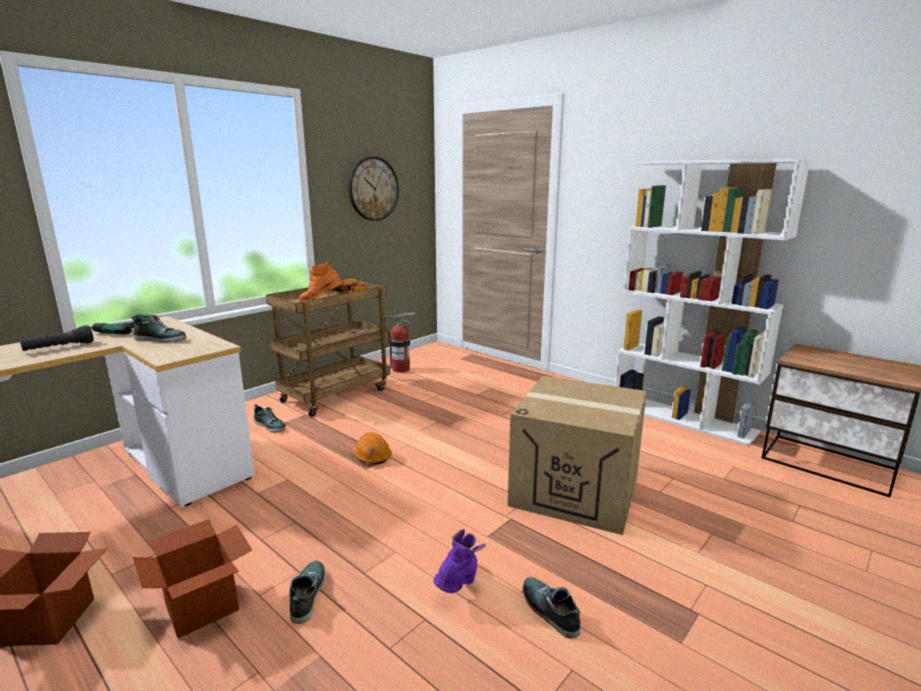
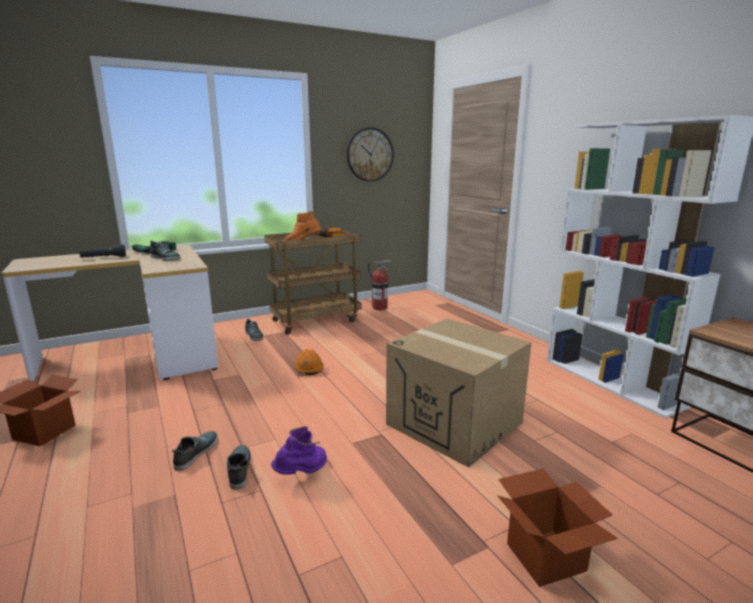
camera: 20 degrees right, 0 degrees up
(202, 607) = (128, 445): cardboard box -> cardboard box (545, 557)
(549, 610) = (358, 509): shoe -> shoe (239, 469)

